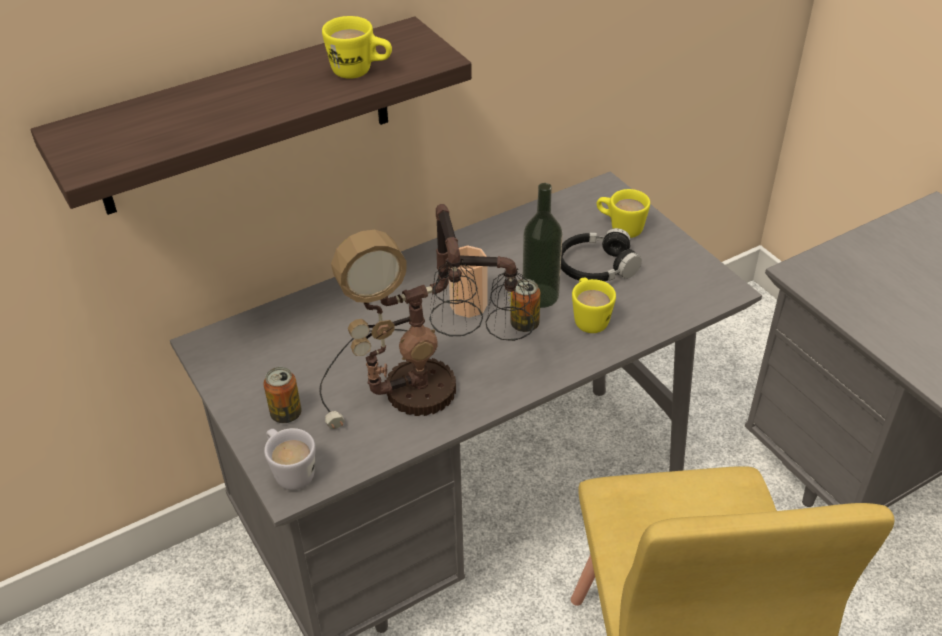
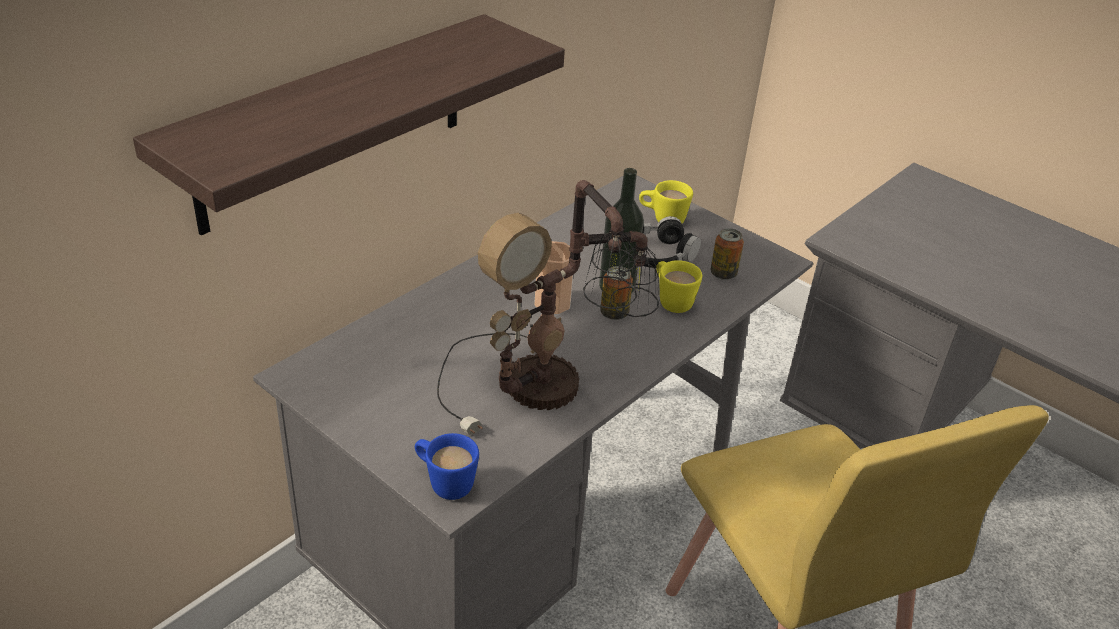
camera: 20 degrees left, 5 degrees down
(286, 414) = (414, 428): can -> can (723, 274)
(290, 471) = (444, 482): white mug -> blue mug
(360, 72) = (462, 63): yellow mug -> none

